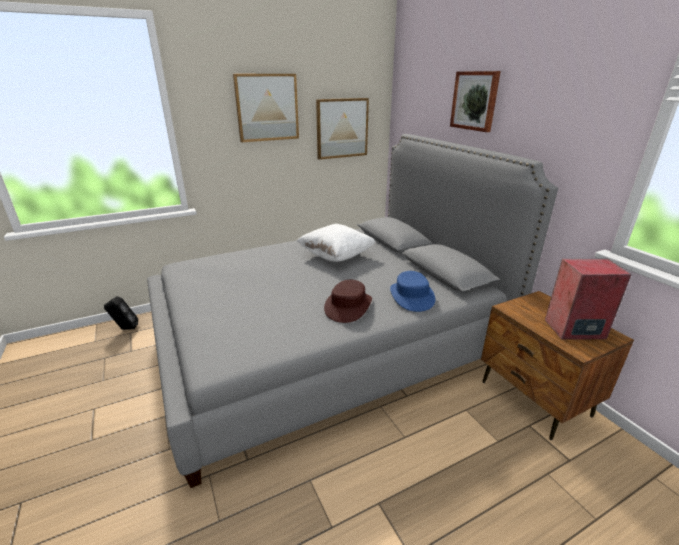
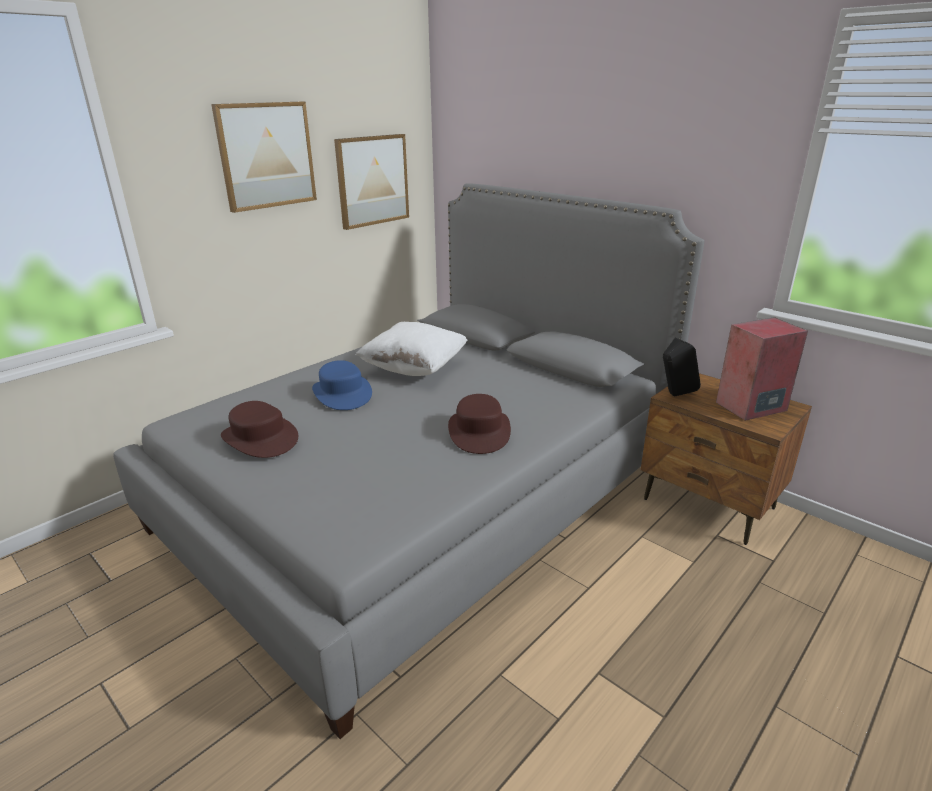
camera: 20 degrees left, 0 degrees up
(125, 329) = (75, 550): black speaker -> black speaker (674, 395)
(213, 284) = (259, 438): none -> brown hat
(411, 296) = (550, 404): blue hat -> blue hat (342, 393)
(475, 101) = (571, 135): picture -> none

